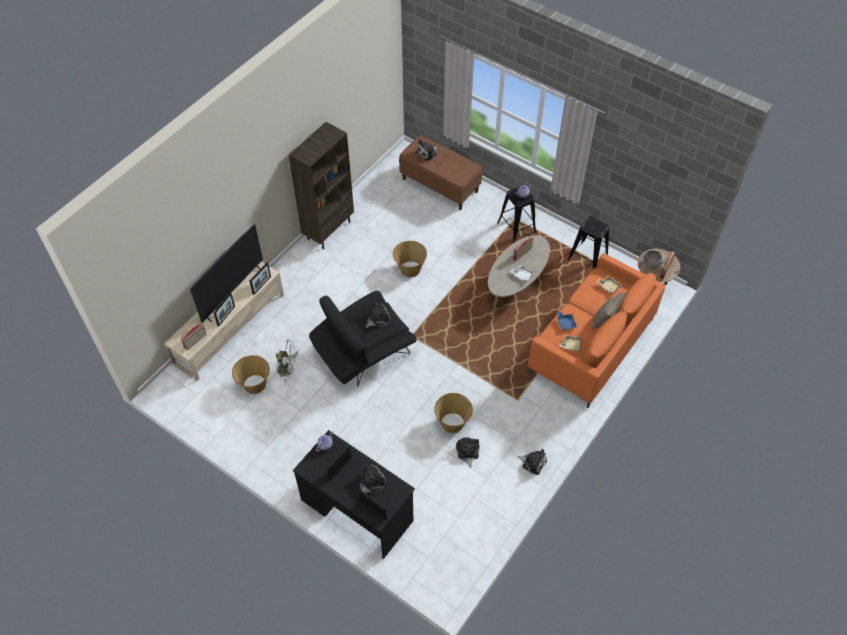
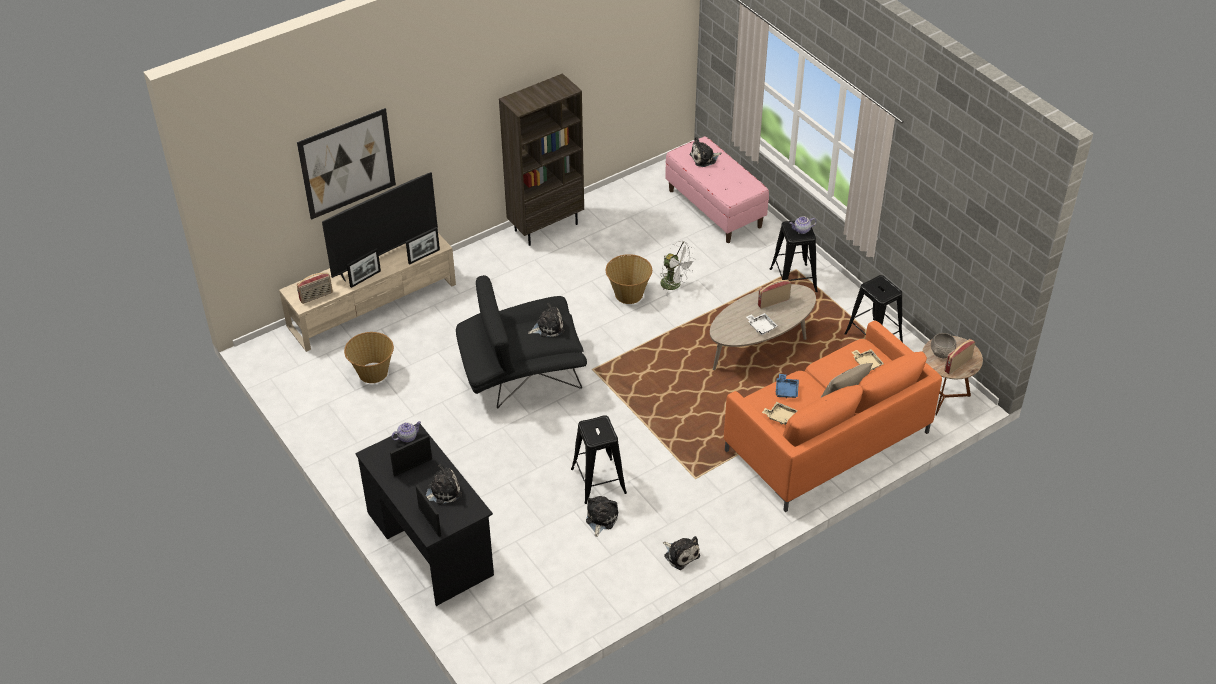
camera: 20 degrees right, 10 degrees down
(195, 239) = (347, 163): none -> picture
(289, 370) = (421, 368): white fan -> white fan (675, 285)
(440, 185) = (715, 208): brown bench -> pink bench
(453, 422) = (598, 480): basket -> black stool

